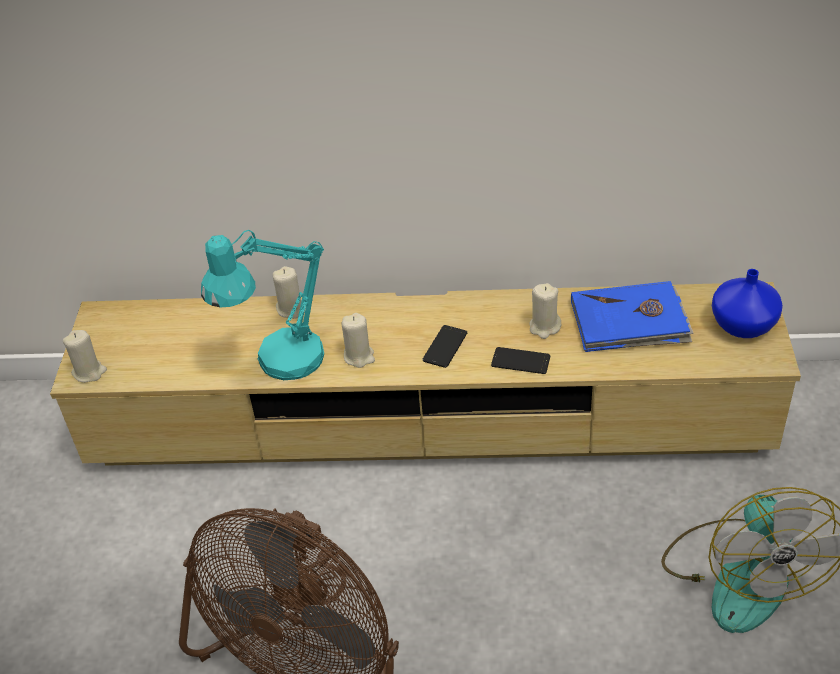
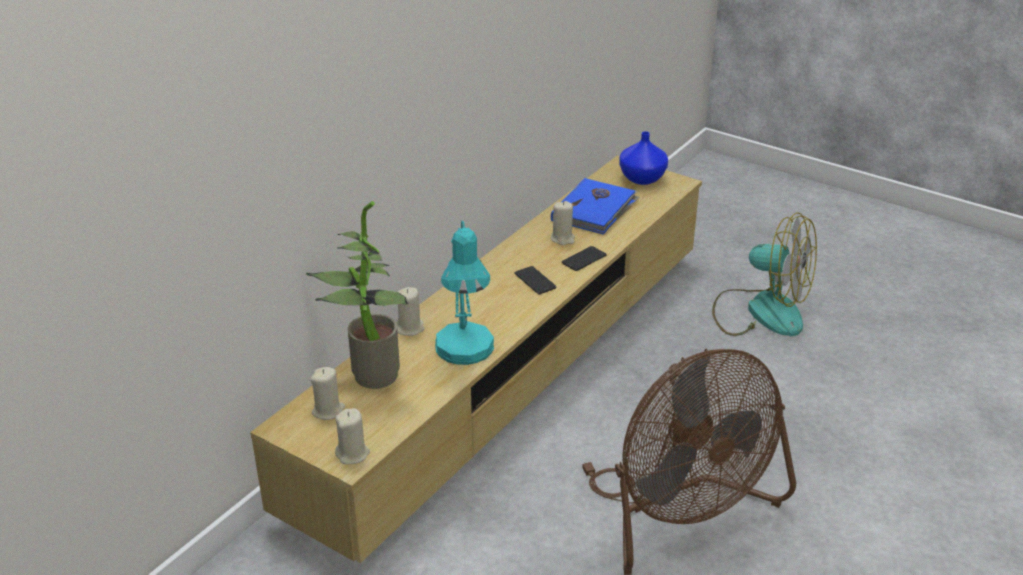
camera: 60 degrees left, 10 degrees down
(200, 323) = (368, 376): none -> potted plant
(359, 356) = (501, 318): beige candle -> beige candle (328, 411)

